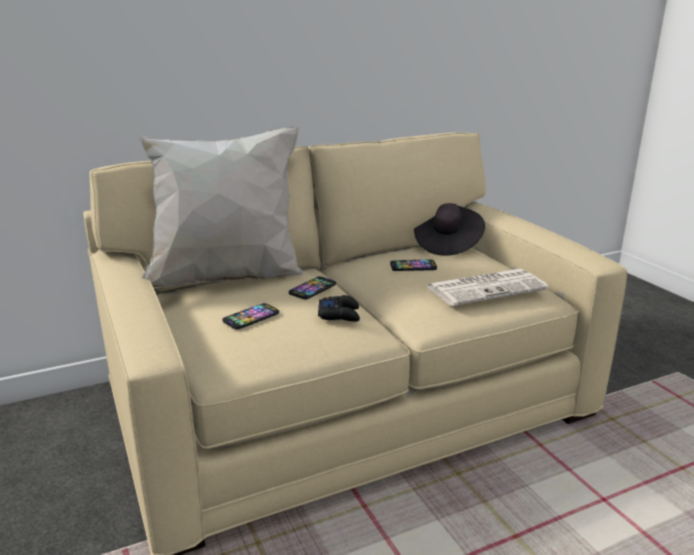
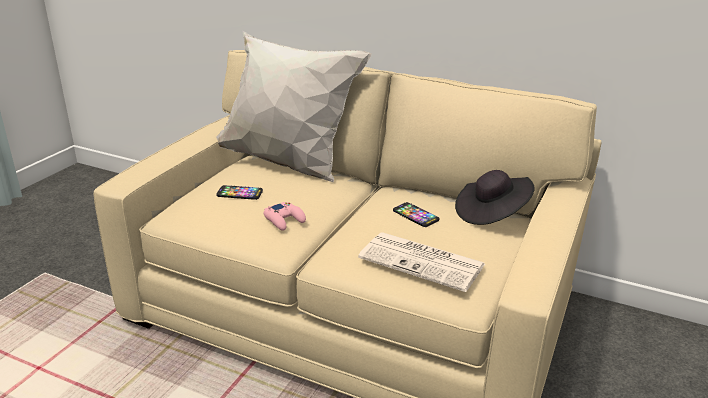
camera: 50 degrees right, 5 degrees up
(312, 289) = (312, 195): phone -> none
(339, 314) = (284, 220): black game controller -> pink game controller

